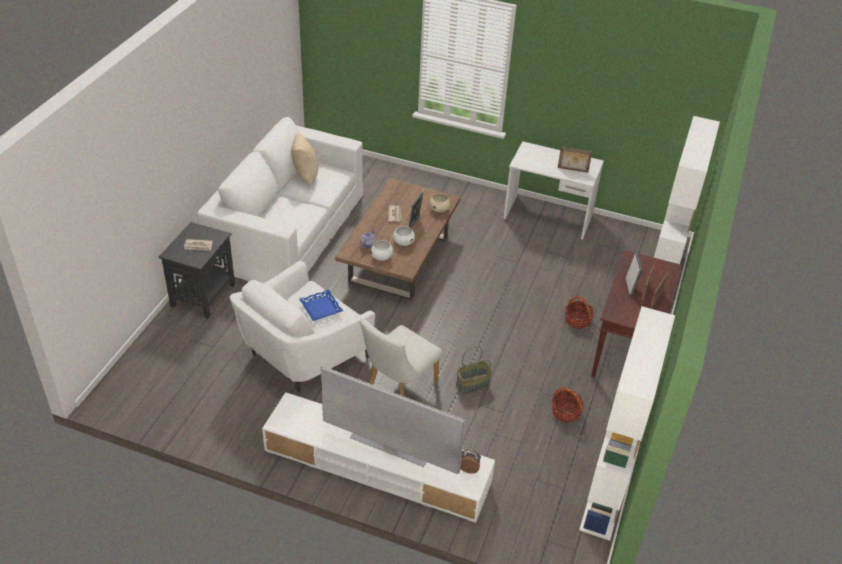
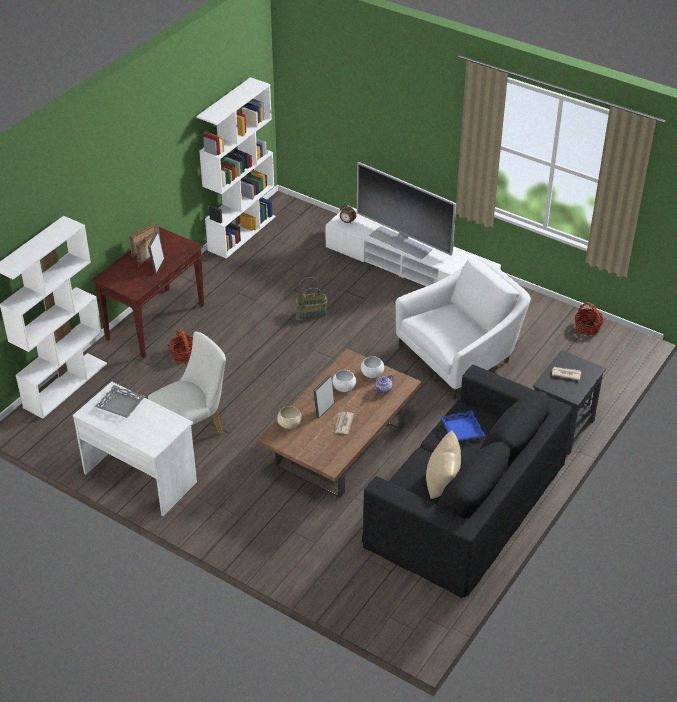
camera: 165 degrees left, 0 degrees up
(287, 228) = (466, 503): white sofa -> black sofa
(321, 308) = (443, 325): blue tray -> blue tray (461, 429)
(398, 387) = (378, 319): white chair -> white chair (193, 429)
(565, 412) = (242, 284): basket -> basket (587, 327)
(572, 170) = (120, 405): picture frame -> grey tray

